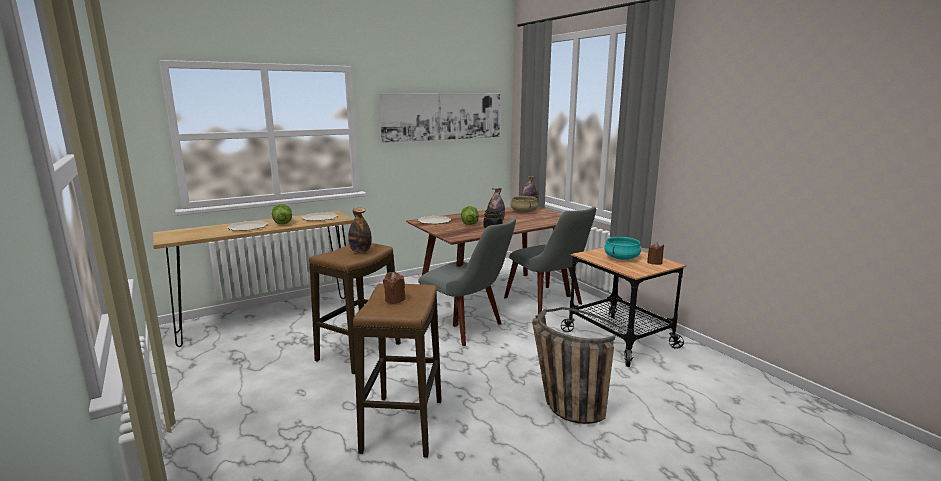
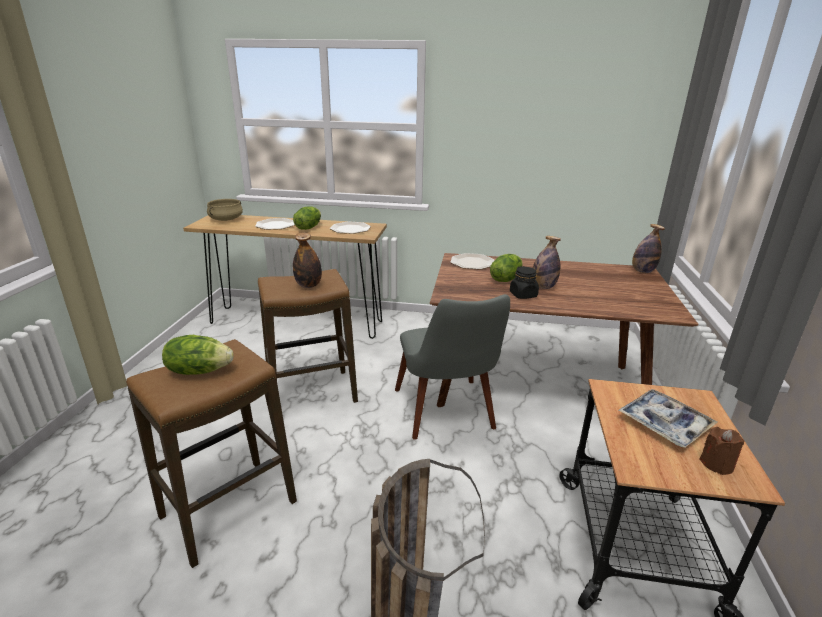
camera: 40 degrees right, 10 degrees up
(395, 299) = (199, 370): brown candle -> lettuce
(443, 116) = (554, 115): picture -> none
(524, 212) = (619, 279): beige cooking pot -> beige cooking pot (226, 219)
(550, 303) = (600, 428): grey chair -> none
(621, 258) = (664, 424): turquoise cooking pot -> tray

